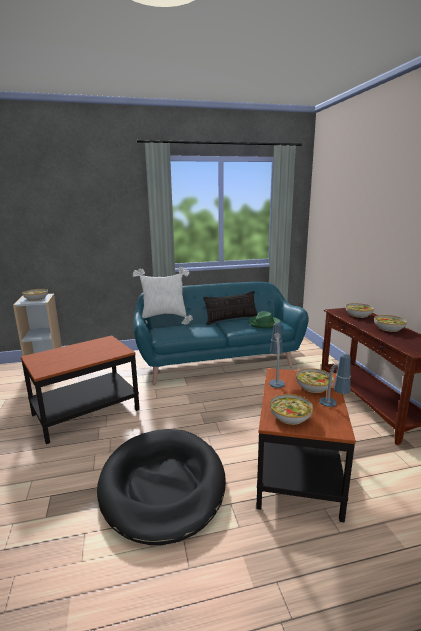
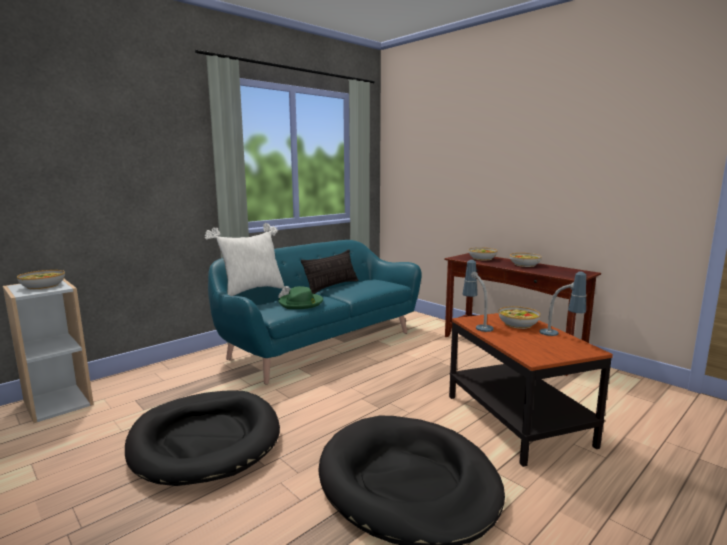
camera: 30 degrees left, 5 degrees down
(86, 412) = (205, 440): side table -> black dog bed
(264, 323) = (375, 285): green hat -> green hat (301, 303)
(290, 416) = (538, 350): bowl -> none

